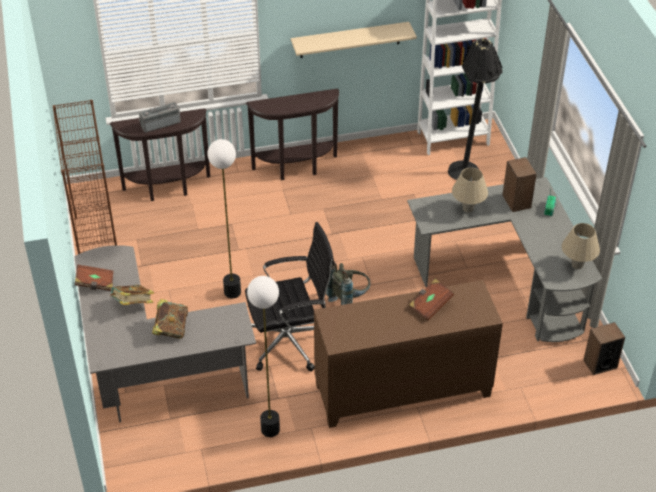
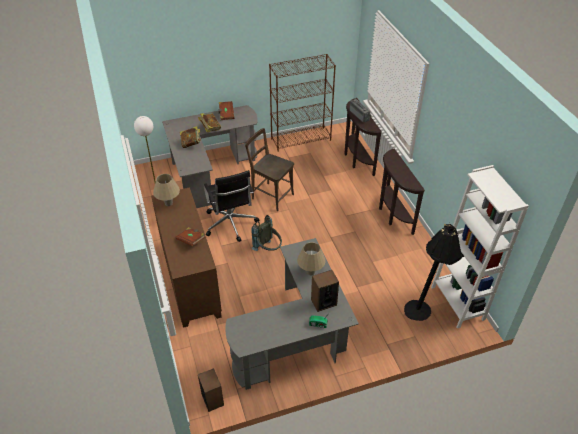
camera: 85 degrees right, 0 degrees up
(232, 292) = (270, 195): floor lamp -> brown chair
(350, 40) = (449, 169): beige shelf -> none
(577, 265) = (253, 340): beige table lamp -> beige table lamp (168, 203)

